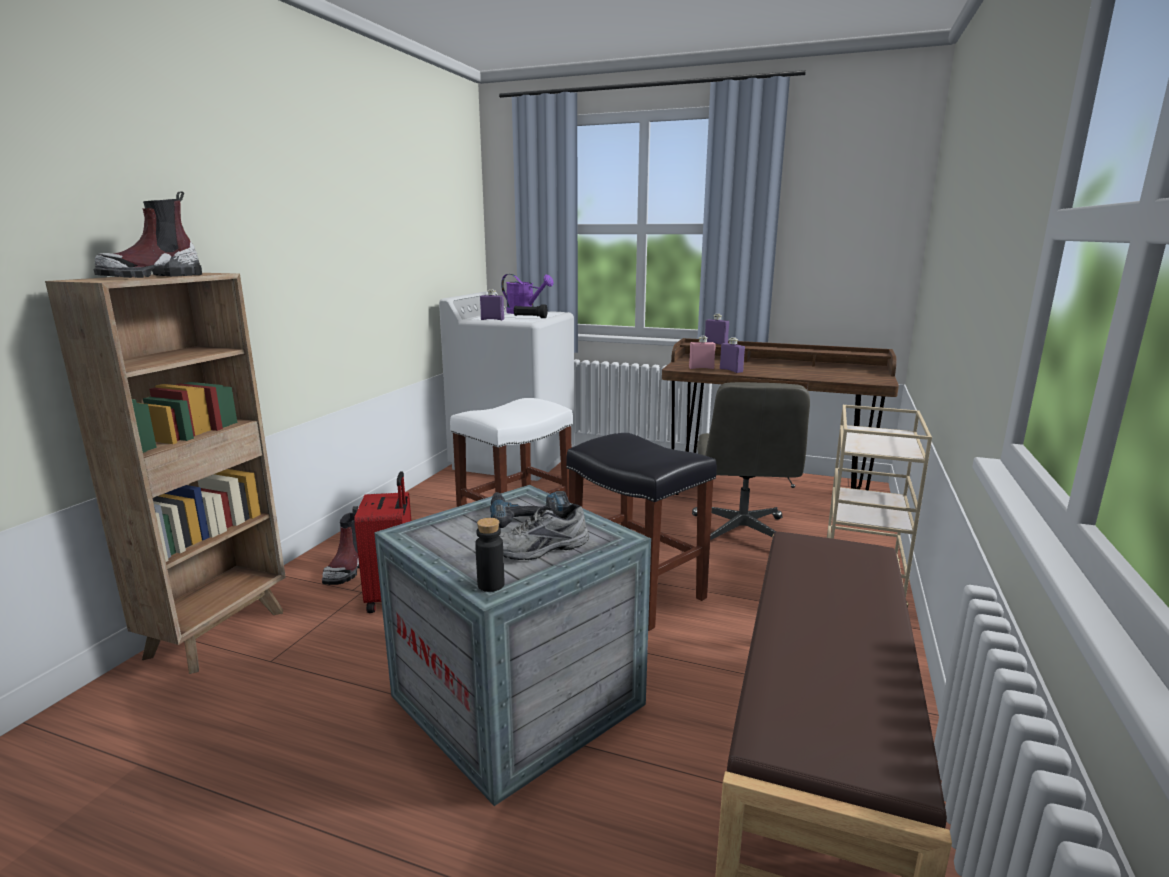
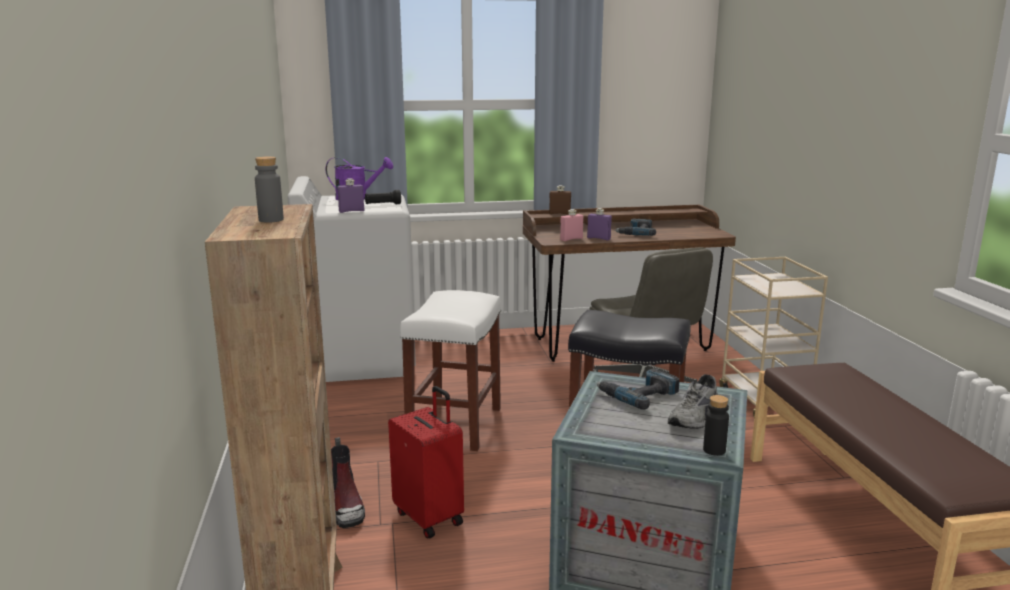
camera: 30 degrees left, 0 degrees up
(153, 276) = (271, 220): boot -> grey bottle
(716, 344) = (560, 213): purple bottle -> brown bottle
(783, 370) = (636, 232): none -> power drill

